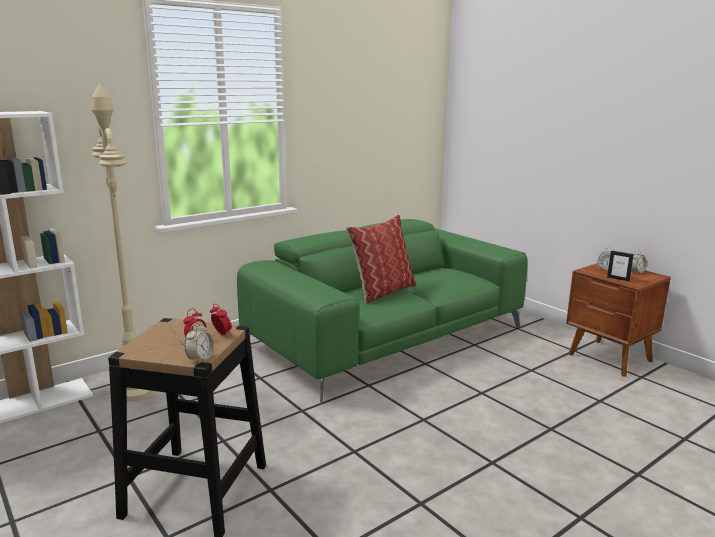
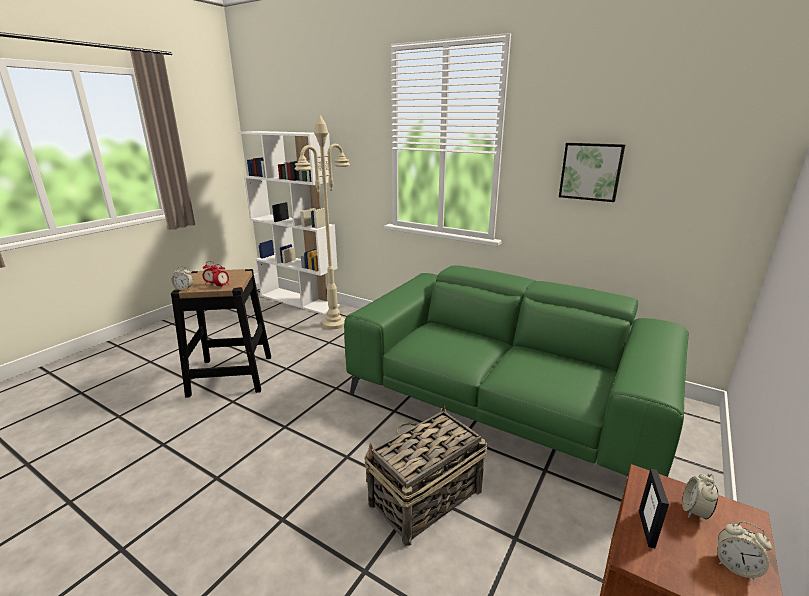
camera: 70 degrees right, 5 degrees up
(353, 129) = (591, 171): none -> picture
(382, 291) = (467, 345): pillow -> none
(487, 392) = (424, 498): none -> basket

